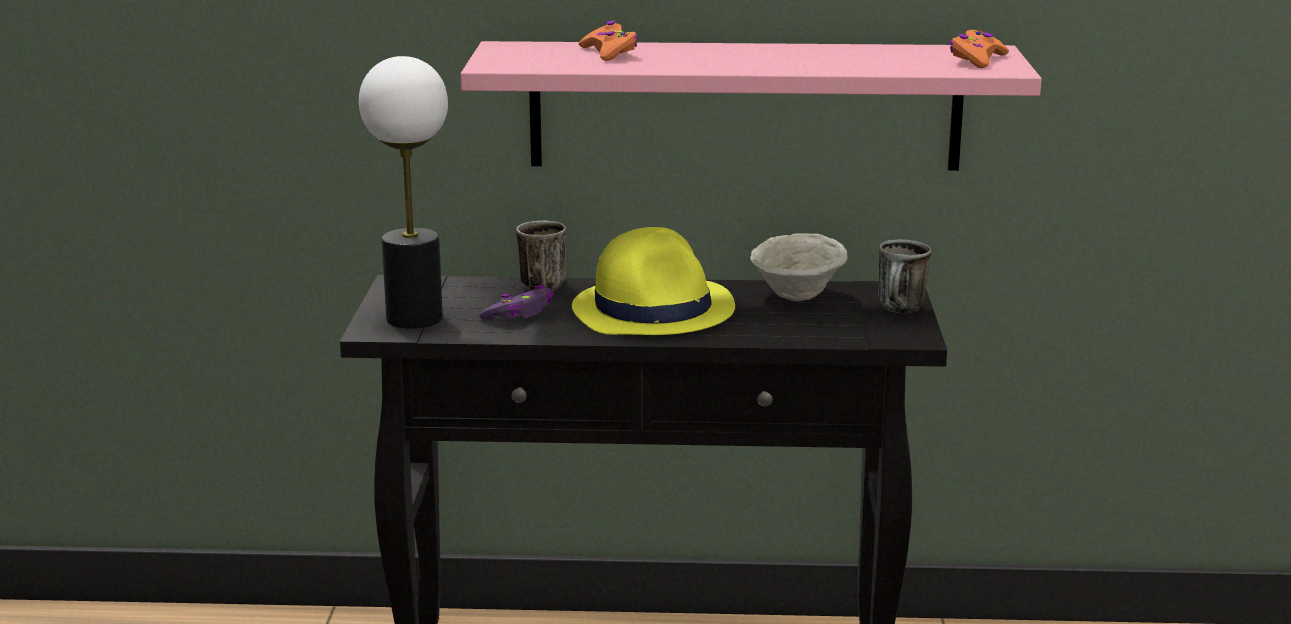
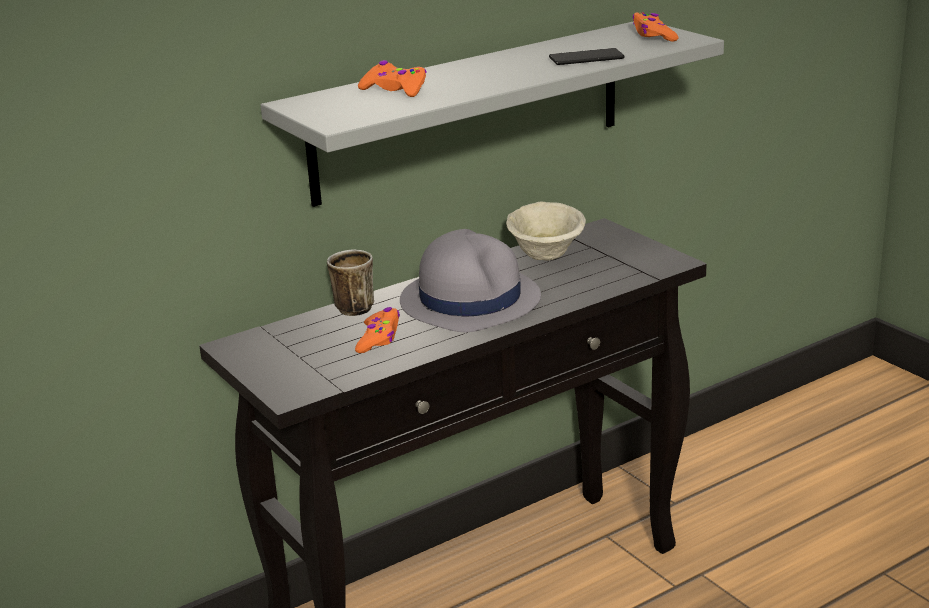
camera: 35 degrees left, 5 degrees up
(413, 318) = (303, 372): table lamp -> none
(519, 314) = (379, 338): purple game controller -> orange game controller
(654, 309) = (470, 299): yellow hat -> grey hat
(745, 105) = (469, 111): pink shelf -> grey shelf
(849, 64) = (586, 58): none -> phone
(901, 311) = (631, 244): mug -> none

